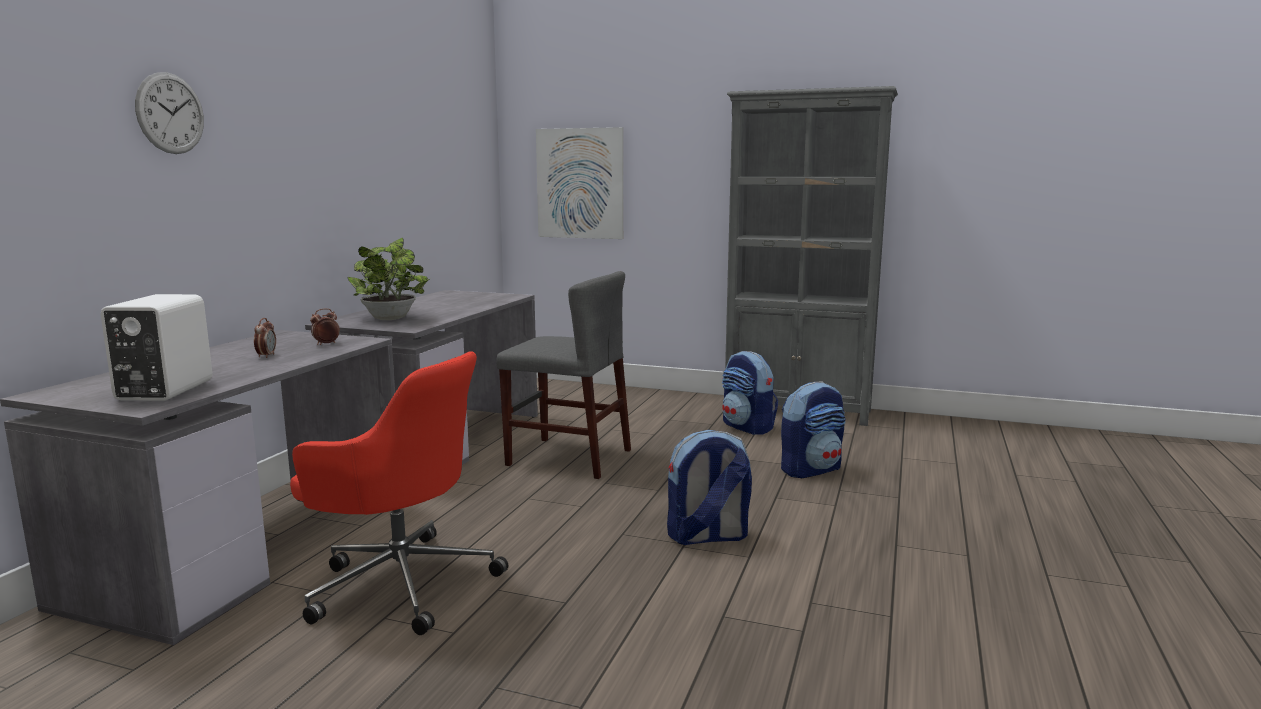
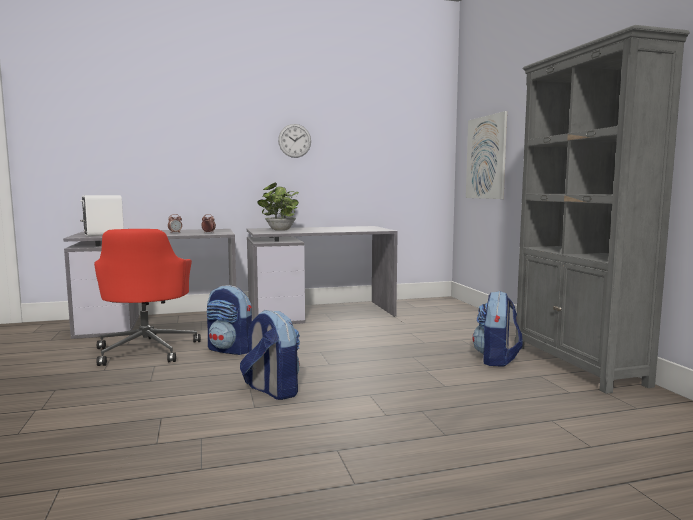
camera: 55 degrees right, 5 degrees down
(170, 113) = (177, 121): wall clock -> wall clock (294, 140)
(569, 457) = (344, 336): grey chair -> none
(811, 469) = (447, 394): backpack -> backpack (231, 350)

